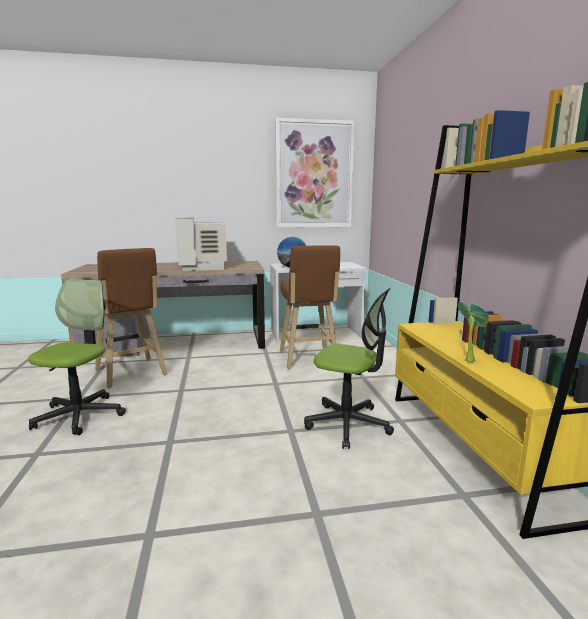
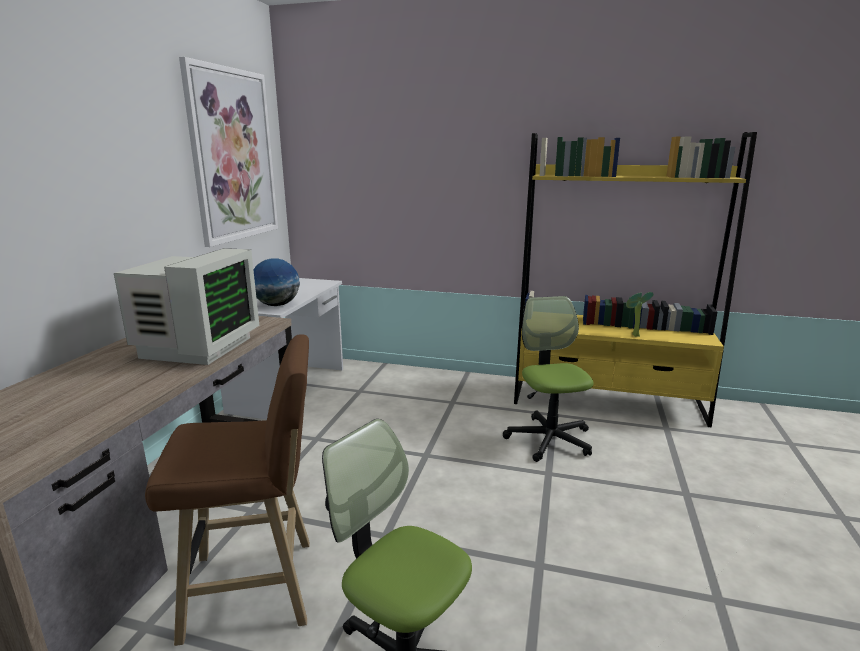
camera: 65 degrees left, 5 degrees up
(203, 267) = (196, 347): monitor -> monitor turned 90 degrees counterclockwise
(308, 359) = (372, 416): brown stool -> none
(348, 424) = (549, 439): office chair -> office chair turned 60 degrees counterclockwise

